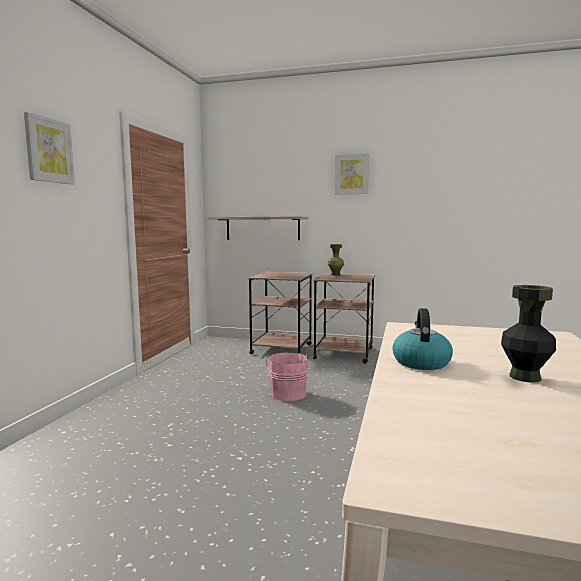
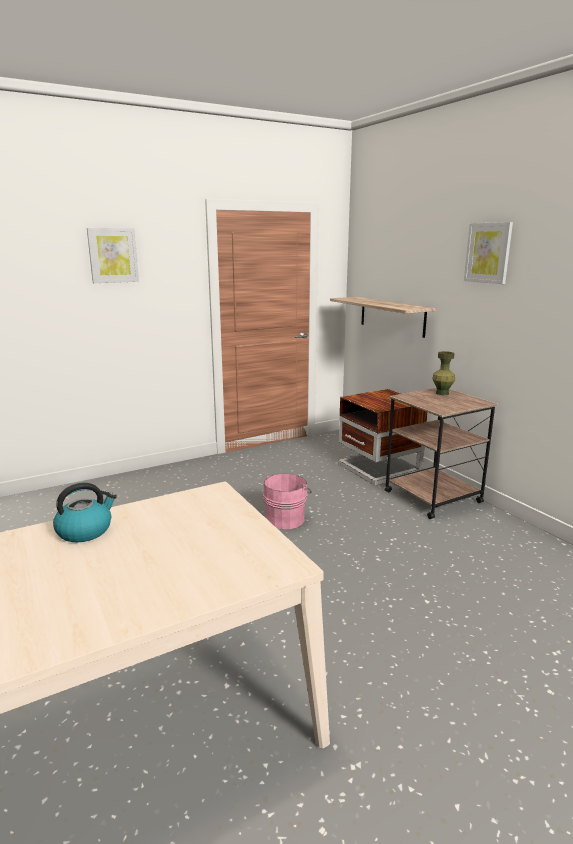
camera: 45 degrees right, 10 degrees up
(282, 349) = (378, 468): brown cart -> nightstand
(525, 377) = (79, 581): black vase -> none

